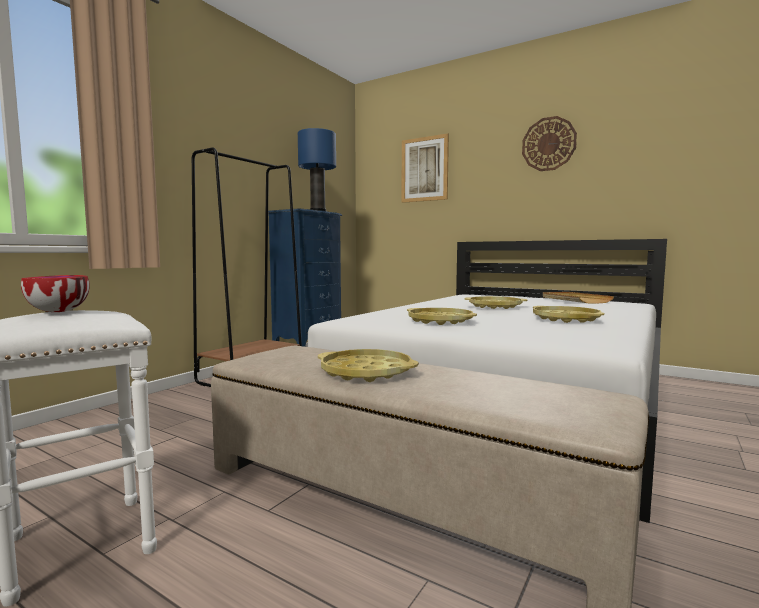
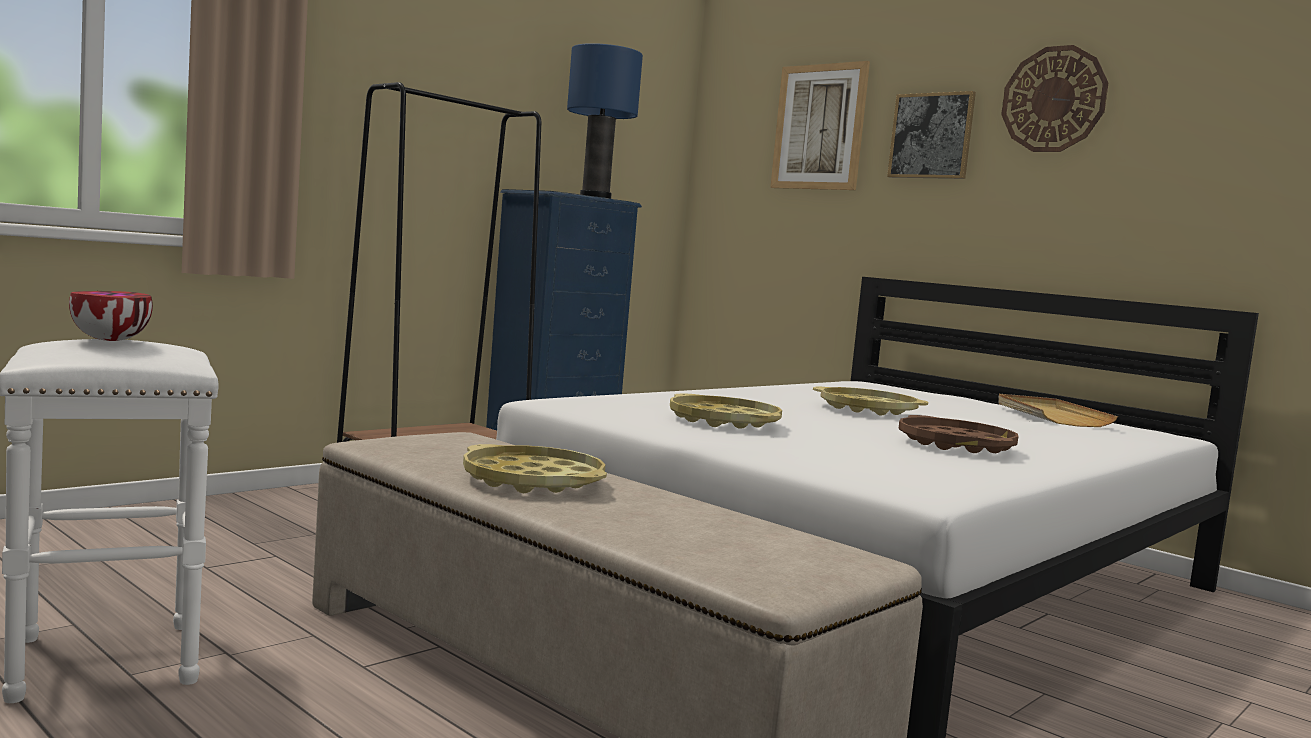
camera: 10 degrees right, 0 degrees up
(485, 168) = (931, 136): none -> picture
(566, 319) = (956, 445): yellow tray -> brown tray

